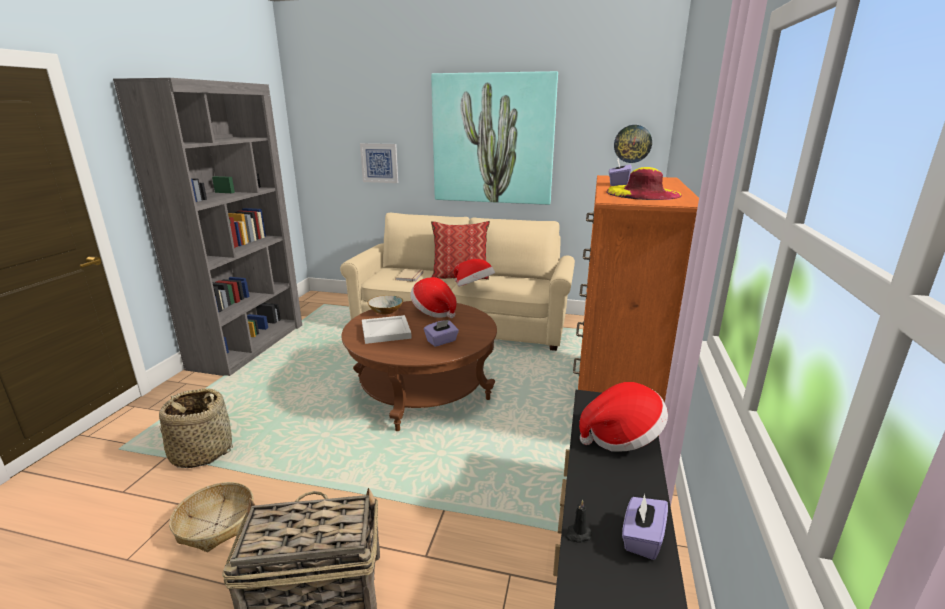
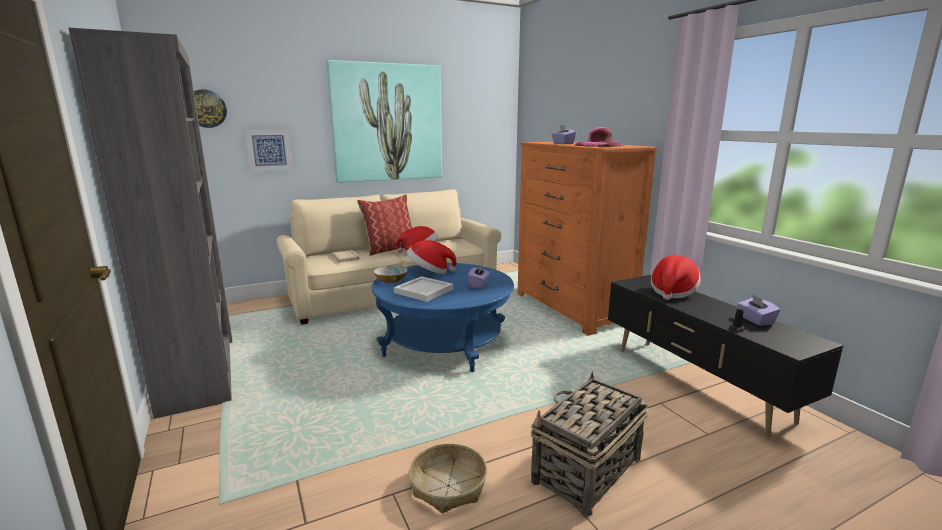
camera: 40 degrees left, 5 degrees down
(201, 452) = (329, 459): basket -> none
(423, 391) = (444, 343): brown coffee table -> blue coffee table
(632, 143) = (494, 124): wall clock -> wall clock (206, 108)
(643, 193) = (599, 145): yellow hat -> pink hat

